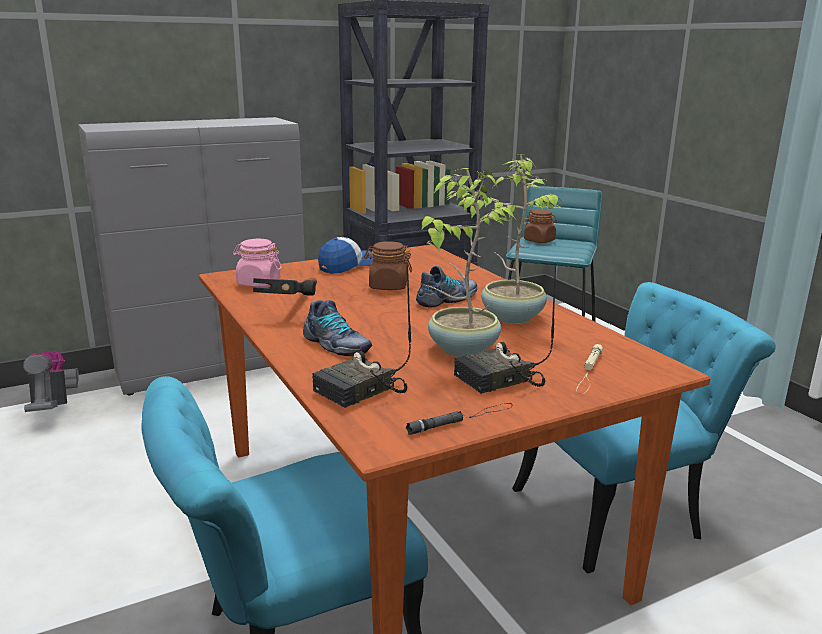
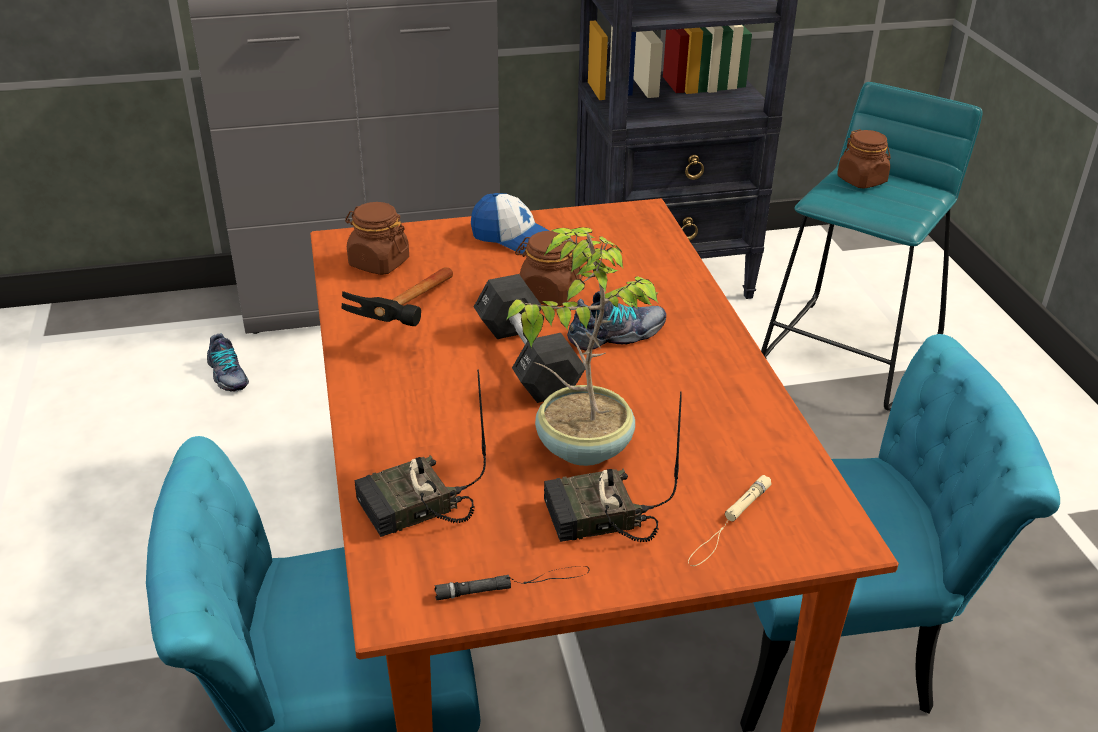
camera: 15 degrees right, 15 degrees up
(53, 406) = (160, 337): vacuum cleaner -> none
(258, 283) = (378, 263): pink jar -> brown jar
(335, 345) = (423, 412): shoe -> shoe (227, 375)
(346, 266) = (512, 238): cap -> cap turned 60 degrees clockwise
(394, 315) = (527, 359): none -> black dumbbell
(511, 316) = (687, 387): potted plant -> none

